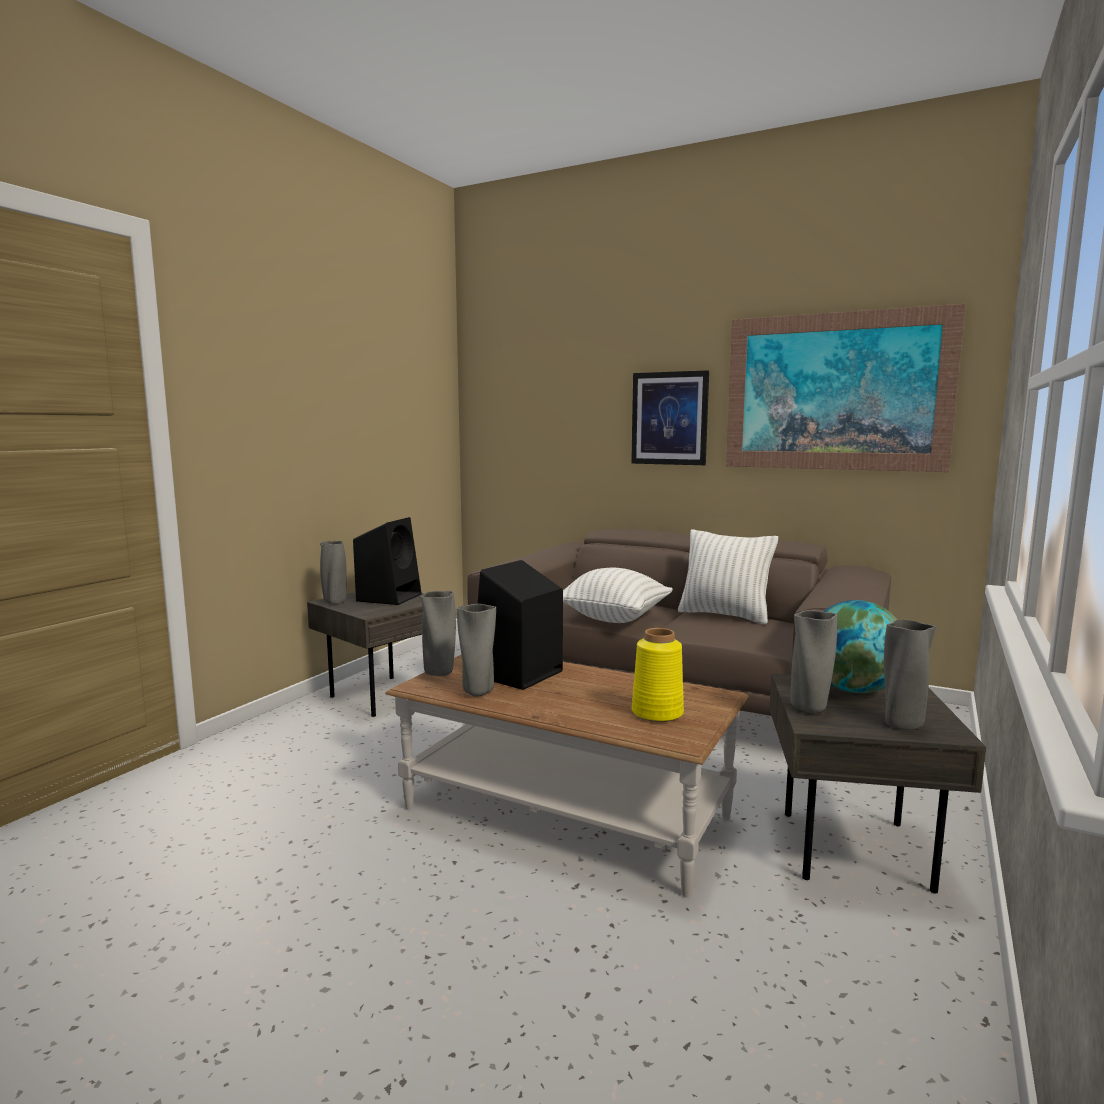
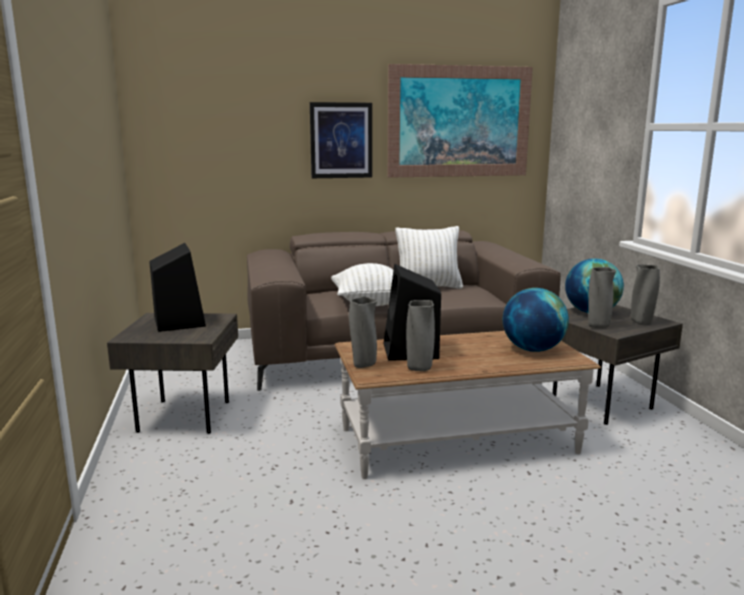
camera: 40 degrees left, 5 degrees up
(335, 602) = (140, 337): grey vase -> none
(657, 712) = (532, 349): yellow vase -> globe

